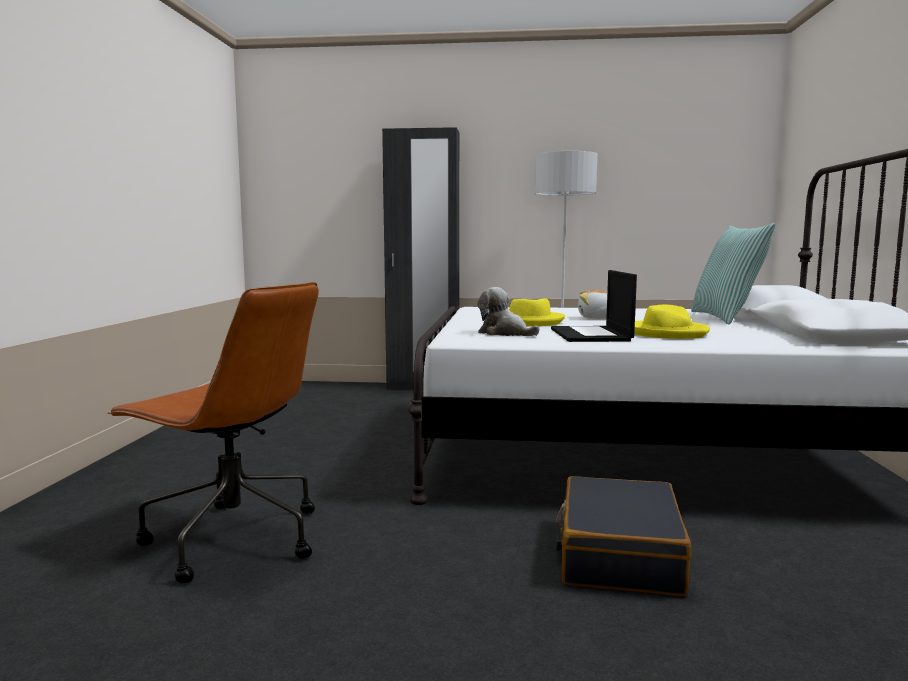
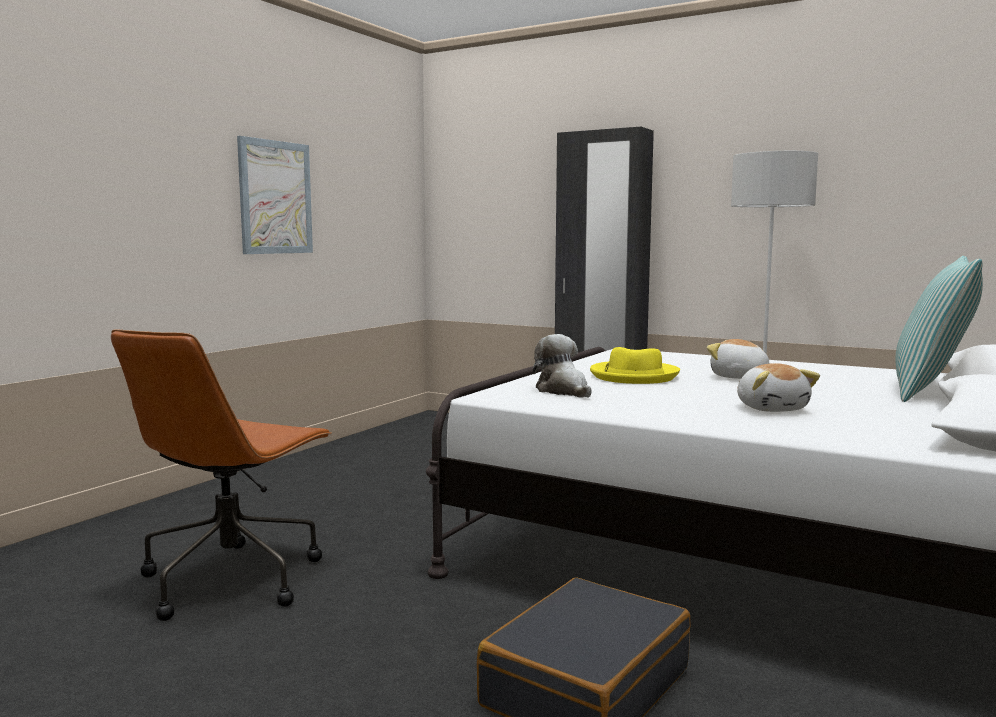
camera: 25 degrees right, 0 degrees up
(135, 172) = (275, 197): none -> picture
(231, 538) = (232, 578): brown office chair -> brown office chair turned 60 degrees clockwise
(591, 335) = (662, 402): laptop -> none
(667, 333) = (772, 408): yellow hat -> plush toy

